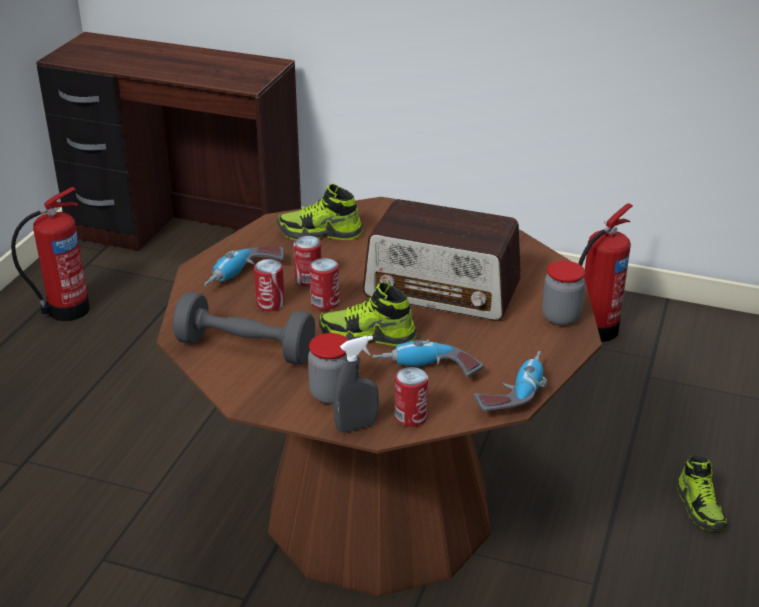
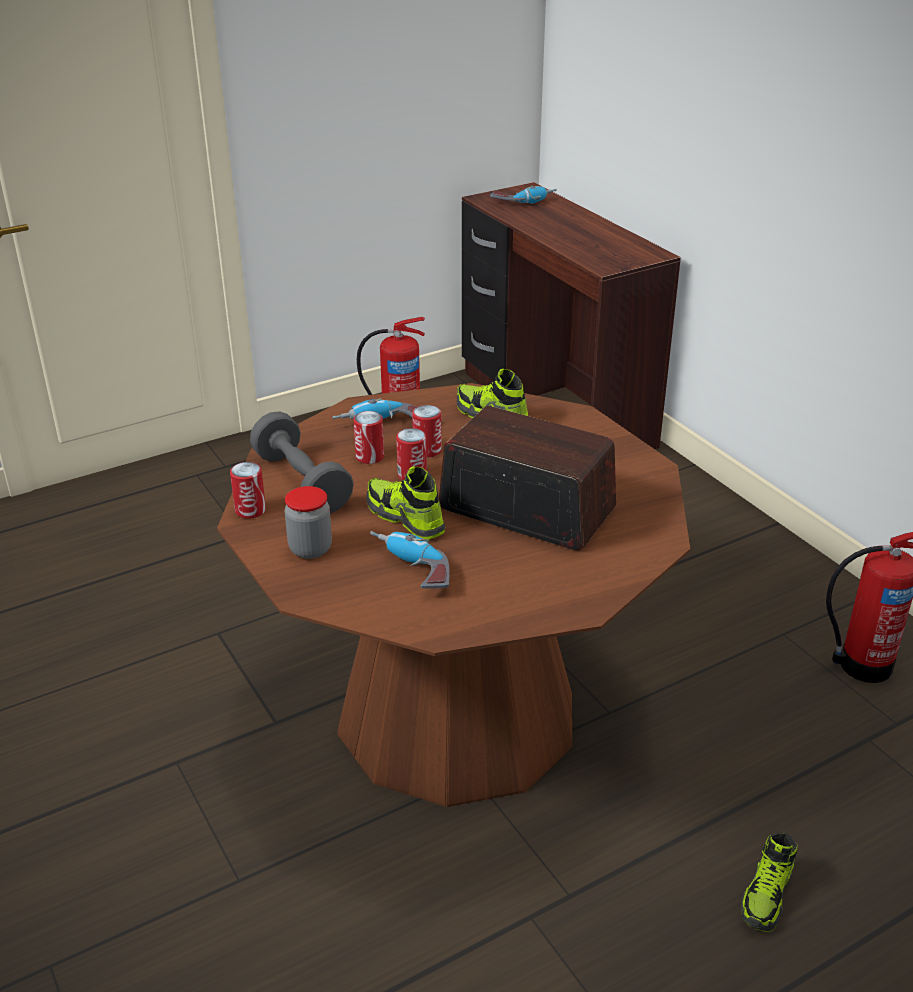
camera: 40 degrees right, 0 degrees up
(356, 426) = (292, 583): grey spray bottle -> none
(410, 417) = (342, 598): can -> can (250, 510)
(443, 289) = (525, 509): radio -> radio turned 150 degrees clockwise
(513, 392) = (454, 624): power drill -> power drill (523, 202)
(561, 317) = (597, 583): jar -> none

